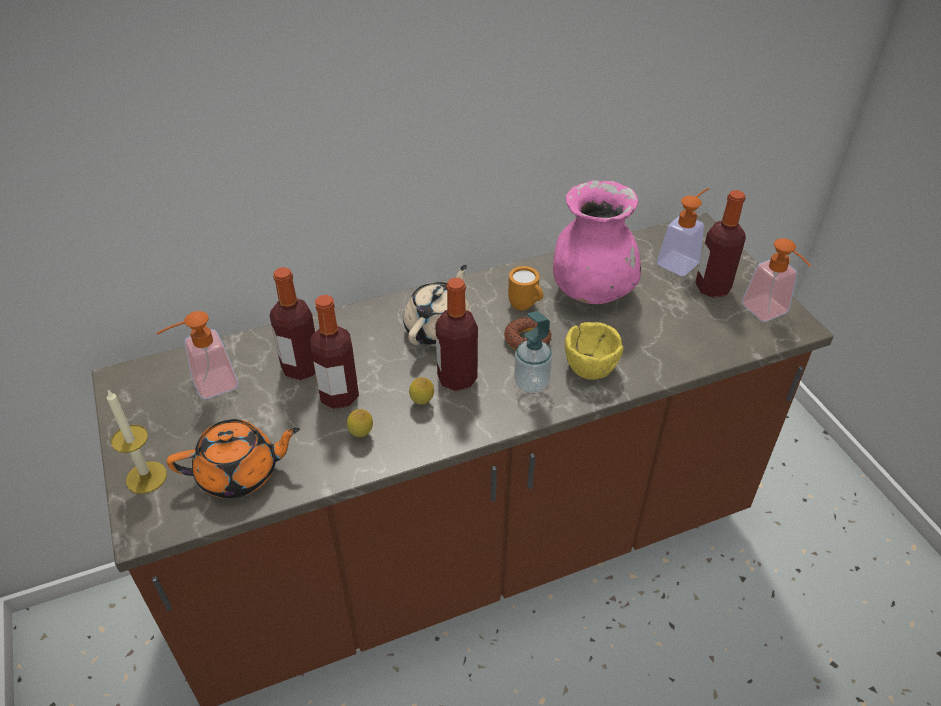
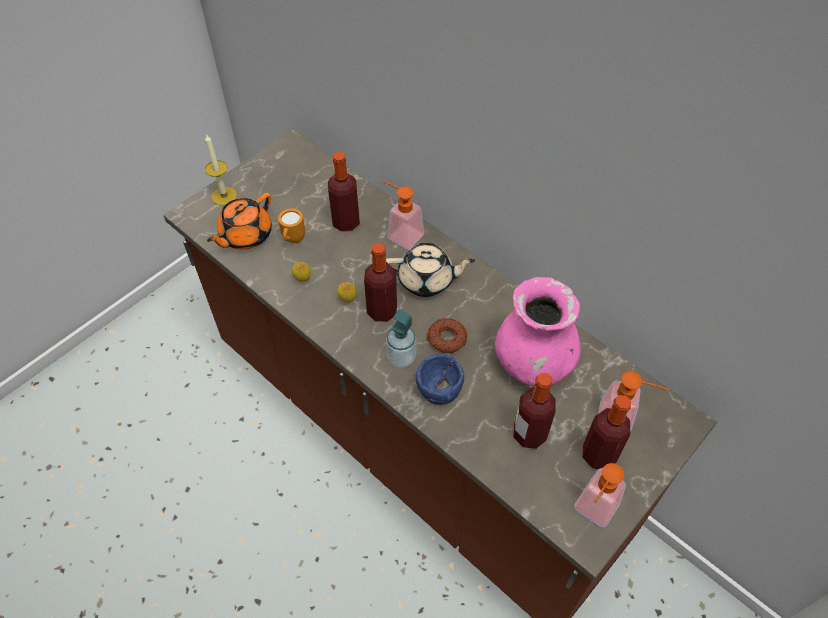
camera: 65 degrees right, 10 degrees up
(207, 386) = (305, 185): soap dispenser -> soap dispenser (400, 234)
(240, 473) = (245, 235): orange teapot -> orange teapot turned 75 degrees clockwise
(339, 396) = (331, 253): bottle -> bottle (529, 434)
(526, 306) = (485, 324): orange mug -> orange mug (293, 240)
(589, 367) = (439, 390): yellow bowl -> blue bowl

